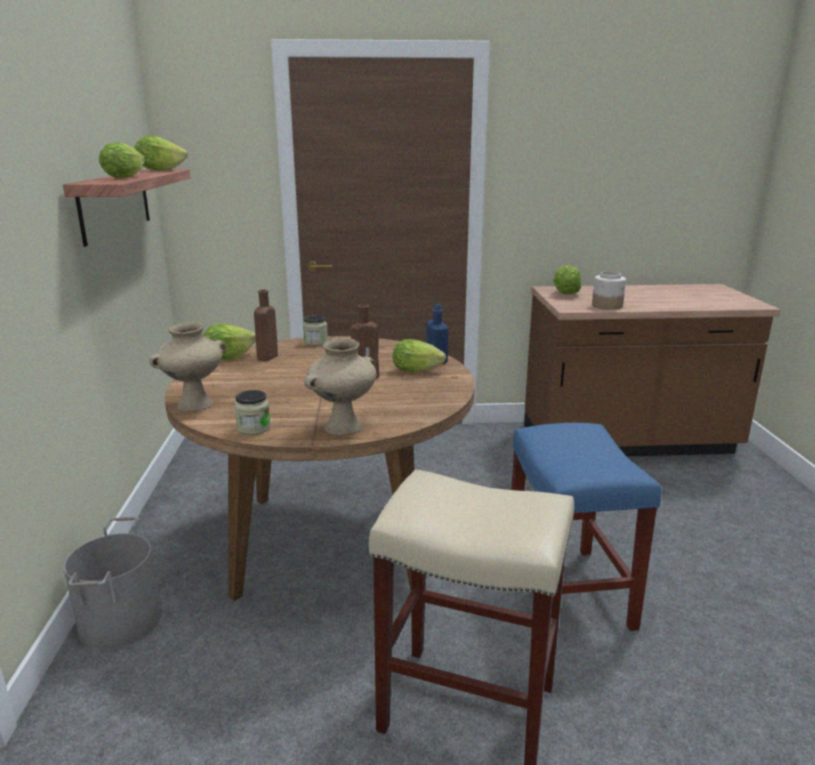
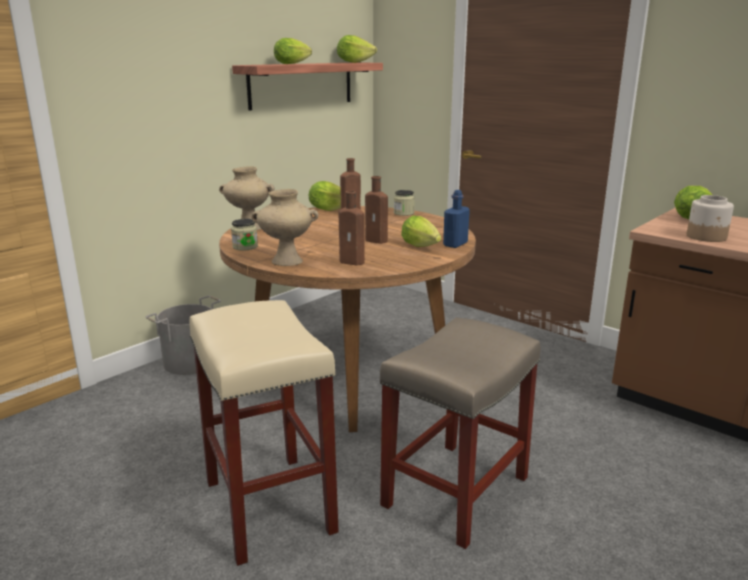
camera: 45 degrees right, 0 degrees up
(404, 405) = (353, 262): none -> brown bottle
(568, 592) = (455, 493): blue stool -> beige stool

